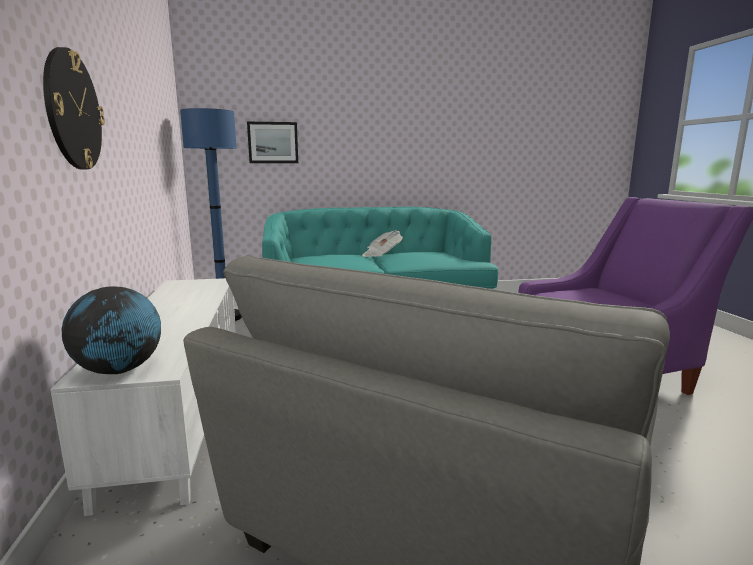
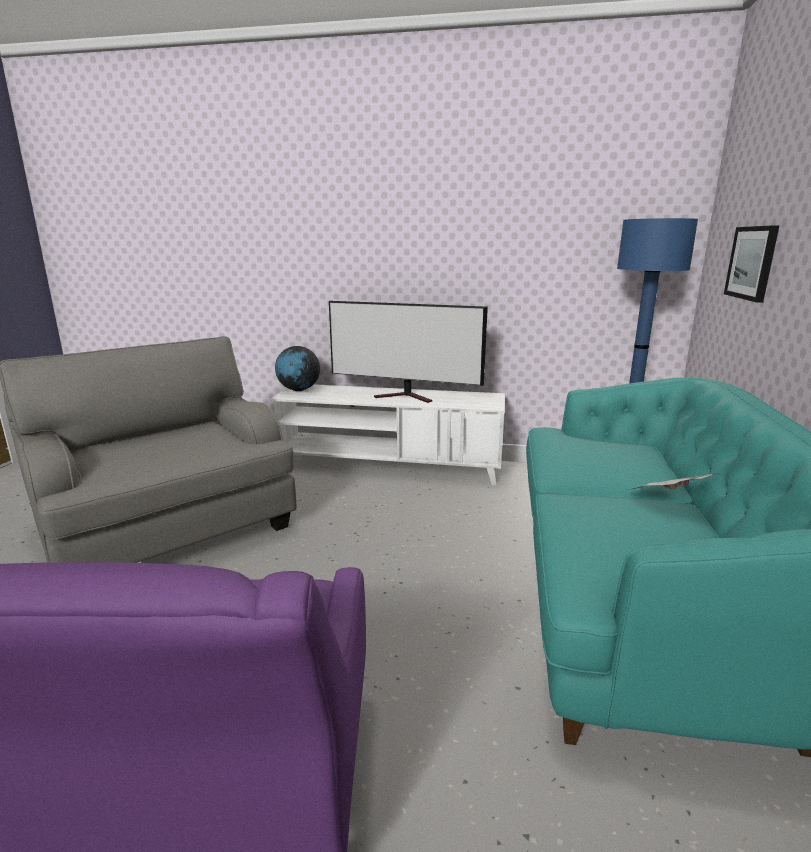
camera: 110 degrees right, 5 degrees up
(73, 110) = (373, 249): wall clock -> none
(180, 307) = (407, 397): none -> television

